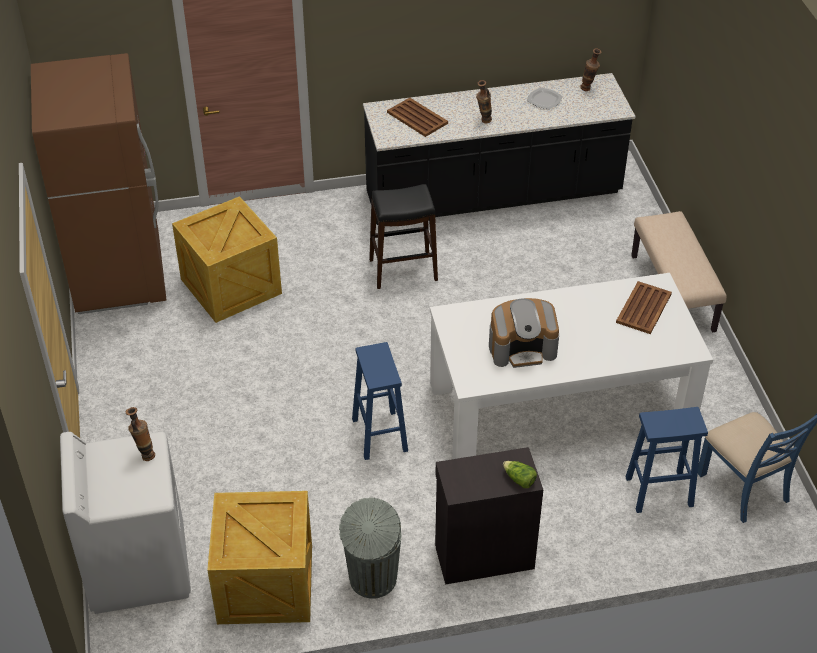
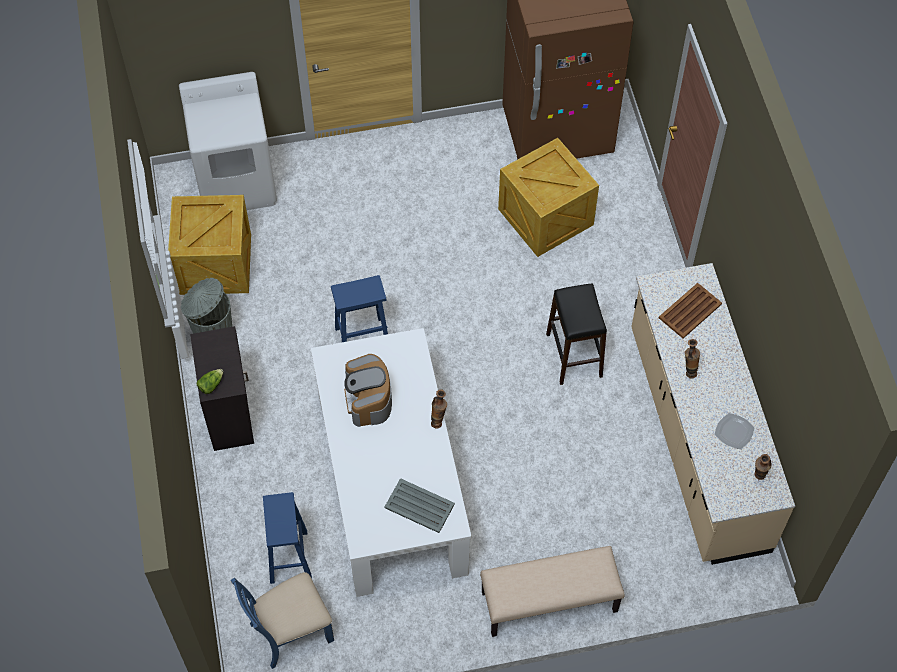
camera: 90 degrees right, 15 degrees up
(145, 455) = (241, 129): vase -> vase (438, 421)
(493, 195) = (696, 439): black counter -> beige counter
(644, 308) = (420, 506): brown tray -> grey tray

